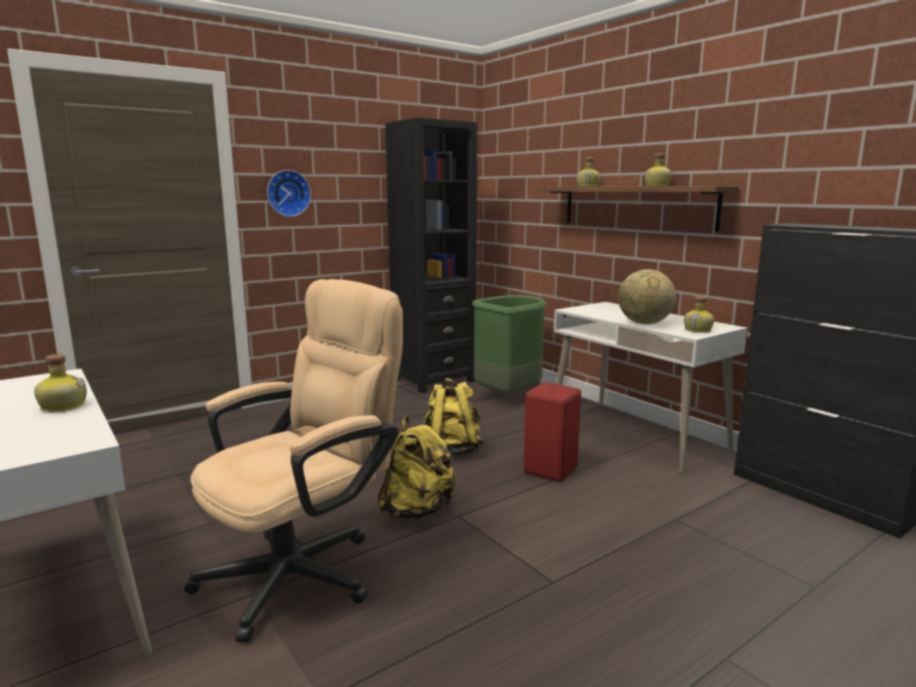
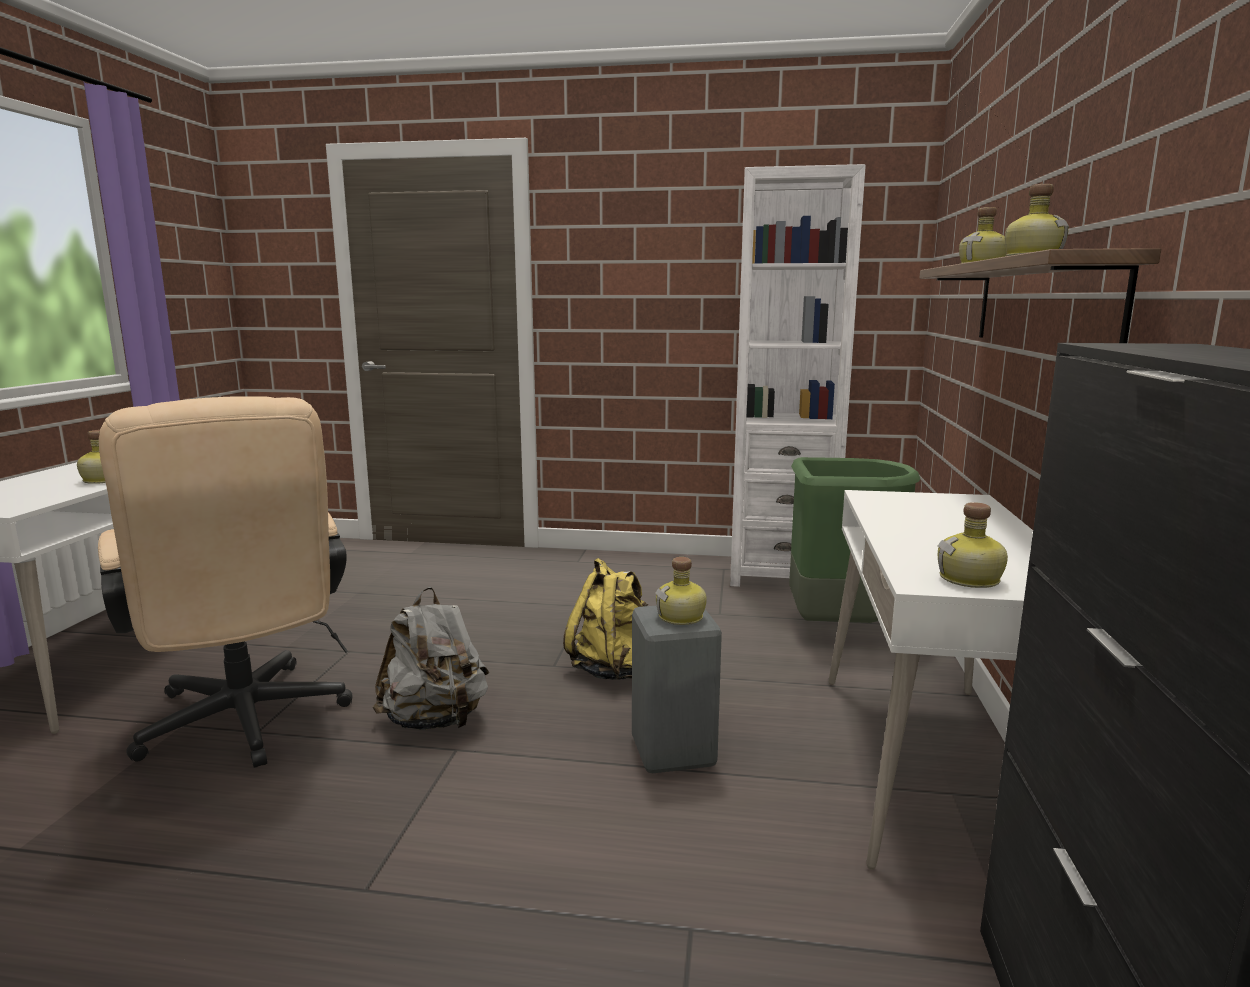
camera: 45 degrees right, 0 degrees up
(287, 193) = (596, 286): wall clock -> none
(305, 570) = (246, 726): beige office chair -> beige office chair turned 60 degrees clockwise
(417, 510) = (435, 721): yellow backpack -> grey backpack
(433, 380) = (780, 574): black bookcase -> white bookcase
(548, 470) = (670, 751): red stool -> grey stool
(558, 389) = (682, 617): none -> bottle
(644, 323) = (906, 543): globe -> none

